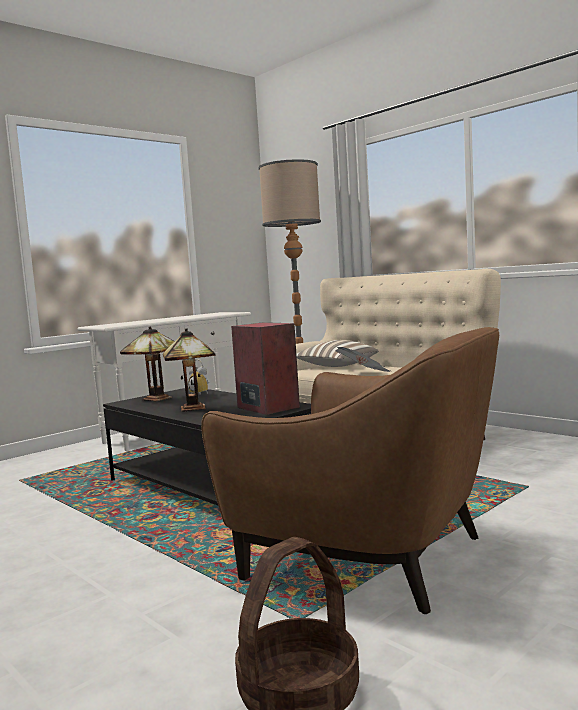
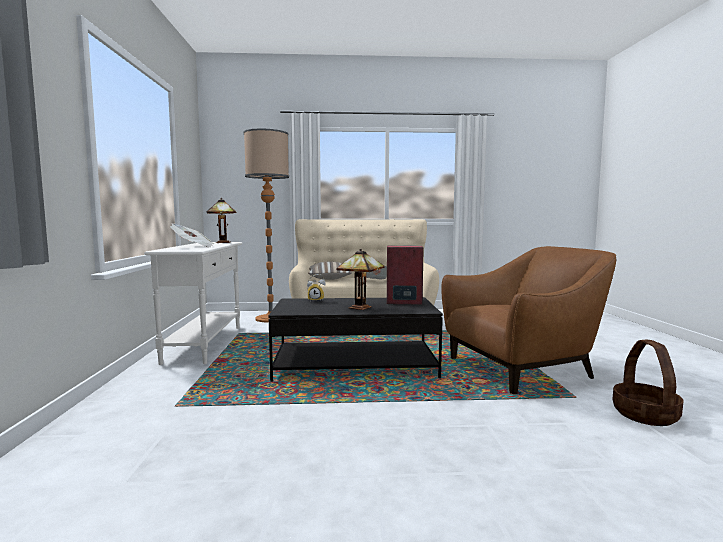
camera: 50 degrees left, 0 degrees up
(145, 321) = (193, 247): none -> newspaper
(156, 399) = (300, 307): table lamp -> table lamp (223, 243)

